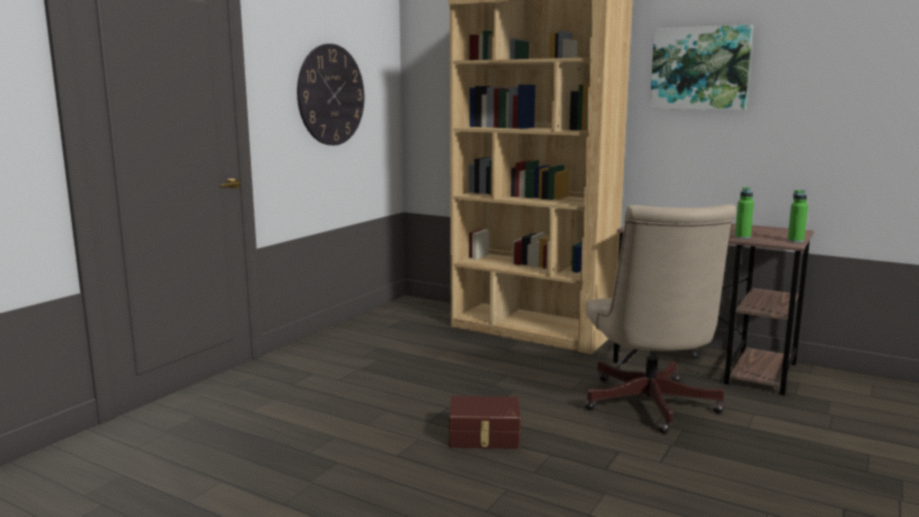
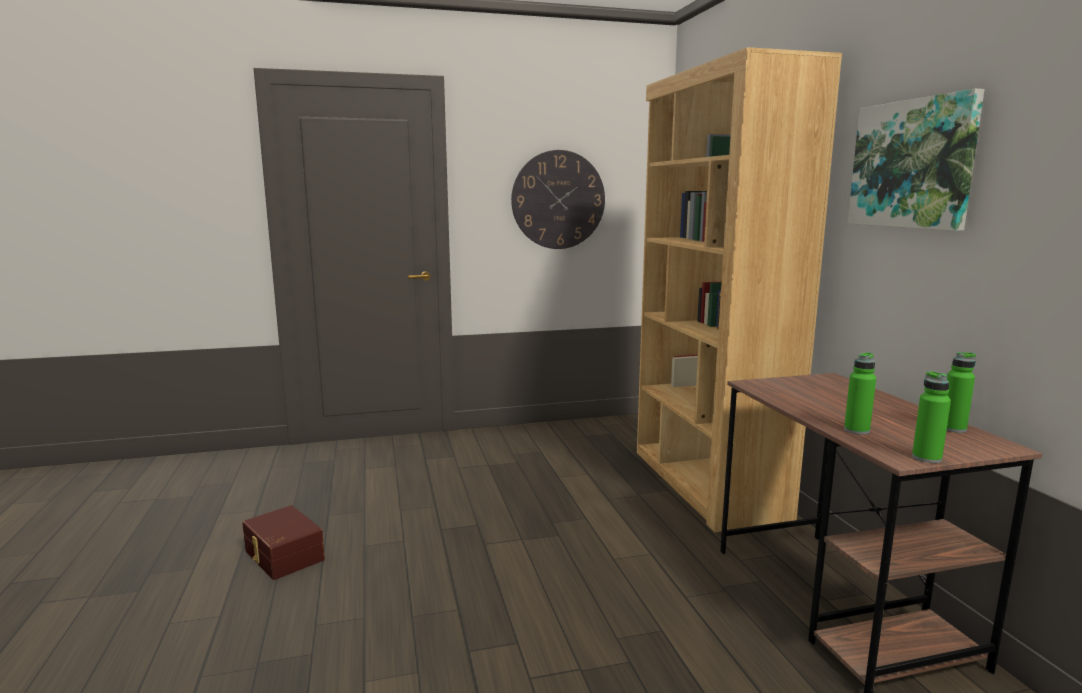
camera: 45 degrees right, 0 degrees up
(484, 437) = (446, 564): brown storage box -> brown storage box (282, 556)
(649, 407) = (650, 617): beige office chair -> none
(765, 228) = (953, 428): none -> green bottle

